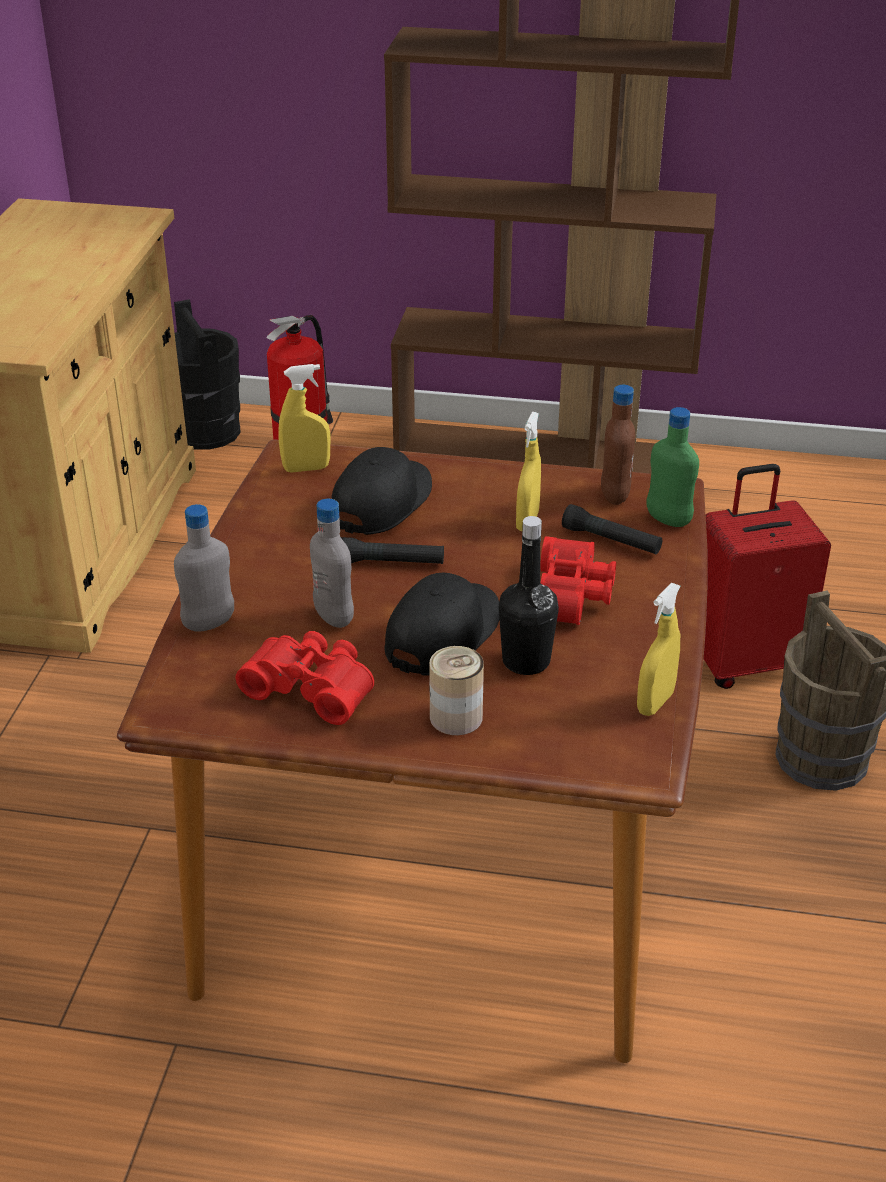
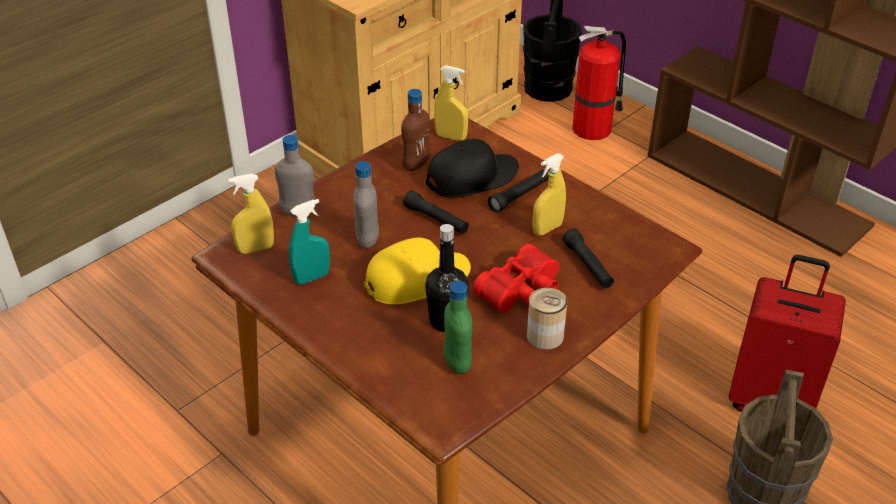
camera: 35 degrees right, 5 degrees up
(312, 687) = (312, 277): red binoculars -> turquoise spray bottle
(443, 634) = (417, 279): black cap -> yellow cap
(456, 717) = (369, 336): can -> can (545, 336)
(458, 501) = (519, 196): none -> black flashlight
(614, 495) = (625, 235): brown bottle -> brown bottle (416, 164)
(655, 703) = (495, 387): yellow spray bottle -> yellow spray bottle (255, 248)
(668, 519) = (642, 268): green bottle -> green bottle (457, 362)

